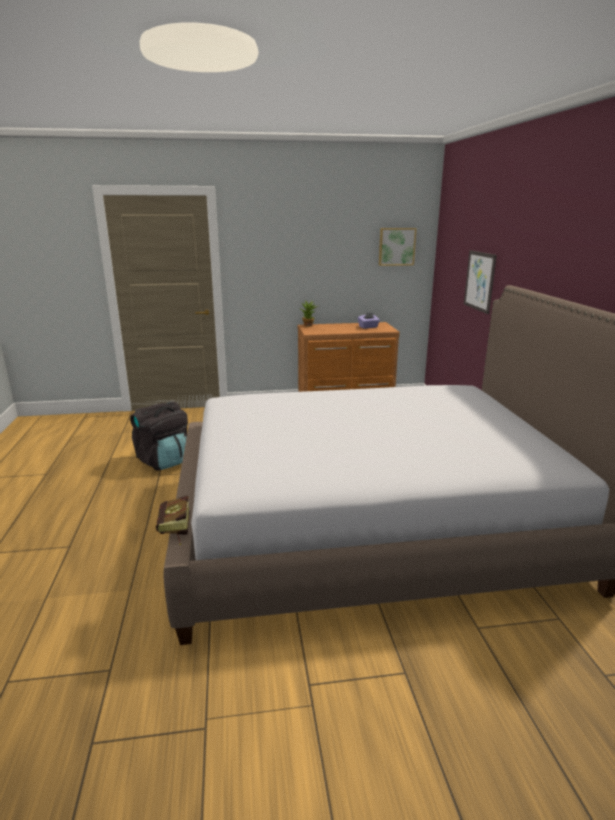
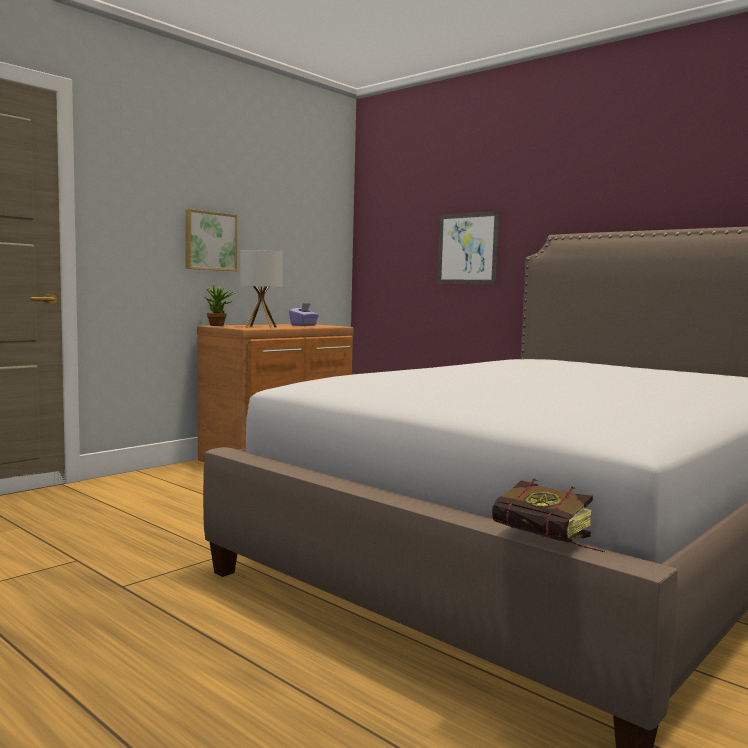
camera: 40 degrees left, 15 degrees down
(164, 461) = (94, 567): black backpack -> none
(326, 330) = (260, 327): none -> table lamp
(396, 246) = (314, 219): picture -> picture (209, 241)

